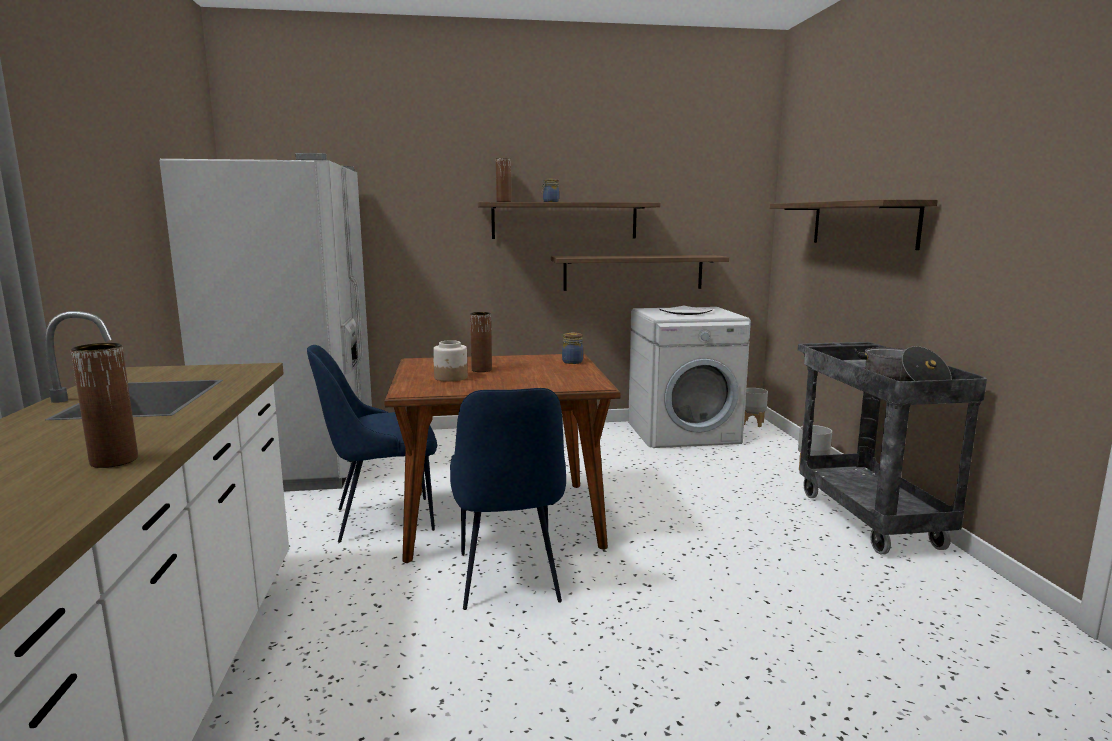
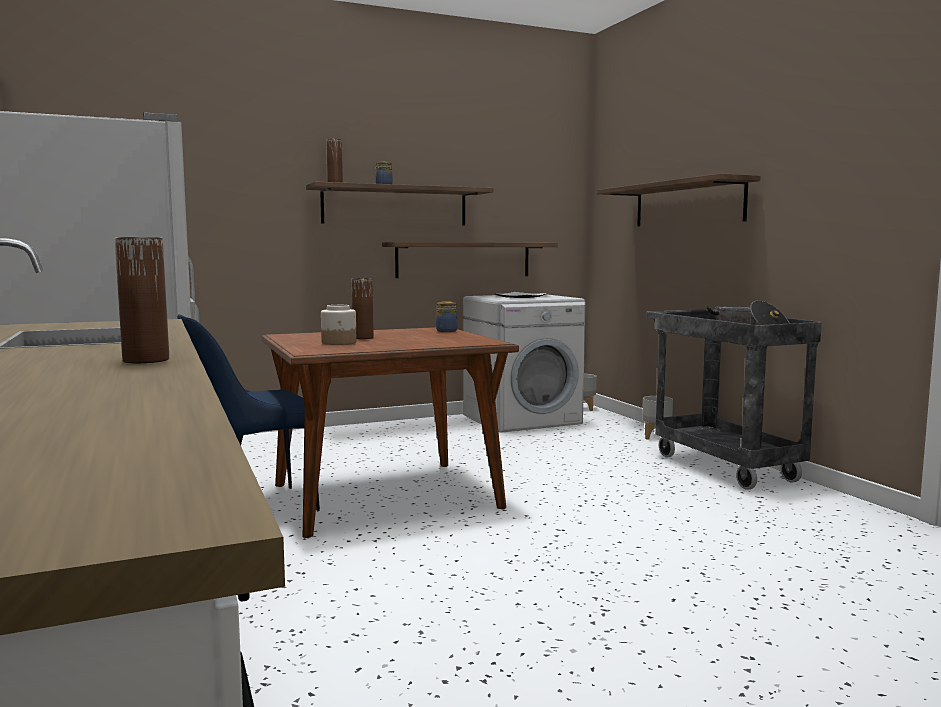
camera: 15 degrees left, 5 degrees down
(509, 577) = (424, 538): blue chair -> none

